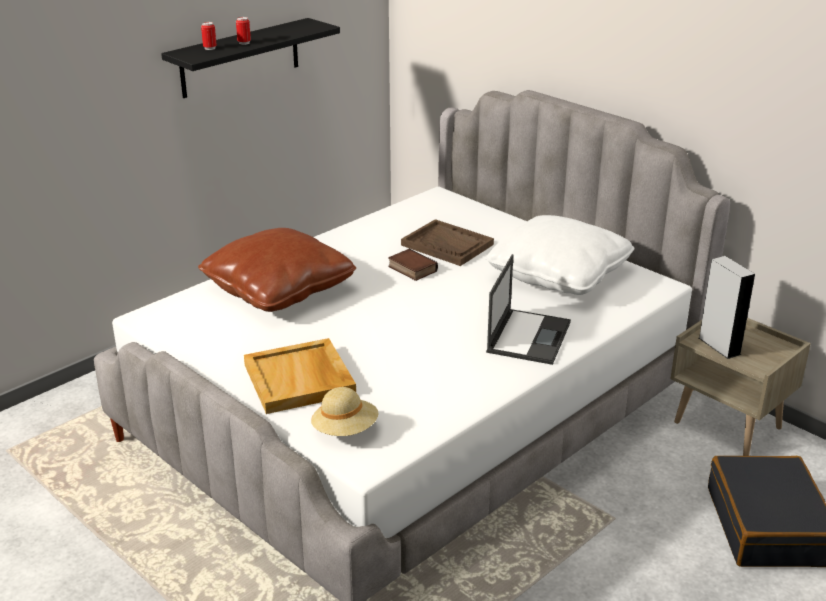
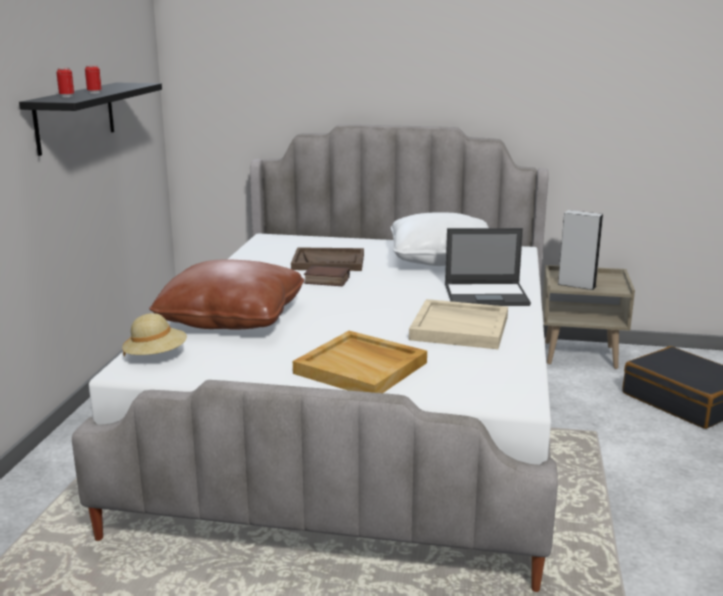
camera: 35 degrees left, 10 degrees down
(345, 430) = (461, 386): beige hat -> beige hat (156, 356)
(442, 367) = (460, 328): none -> beige tray
(529, 336) = (487, 295): laptop -> laptop turned 105 degrees clockwise

